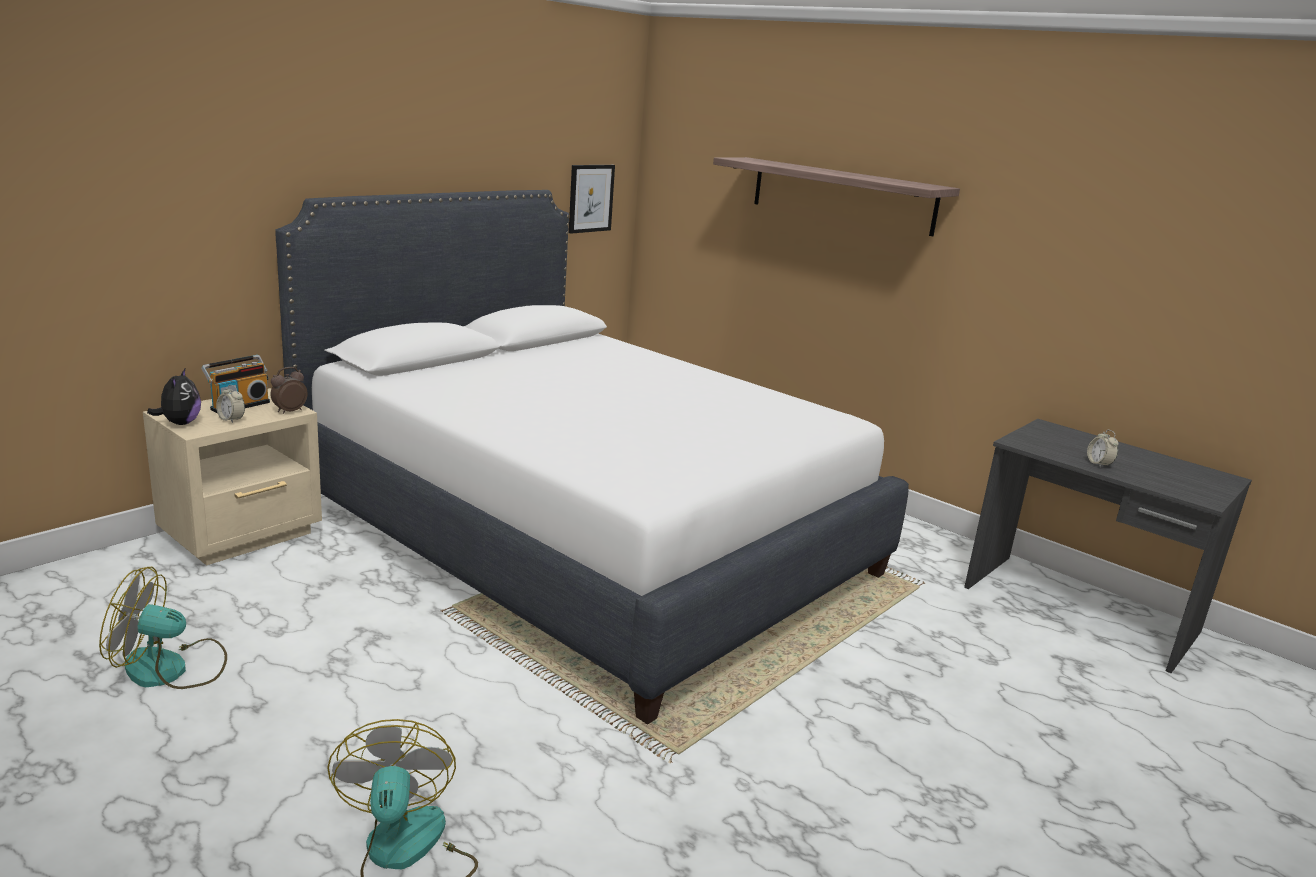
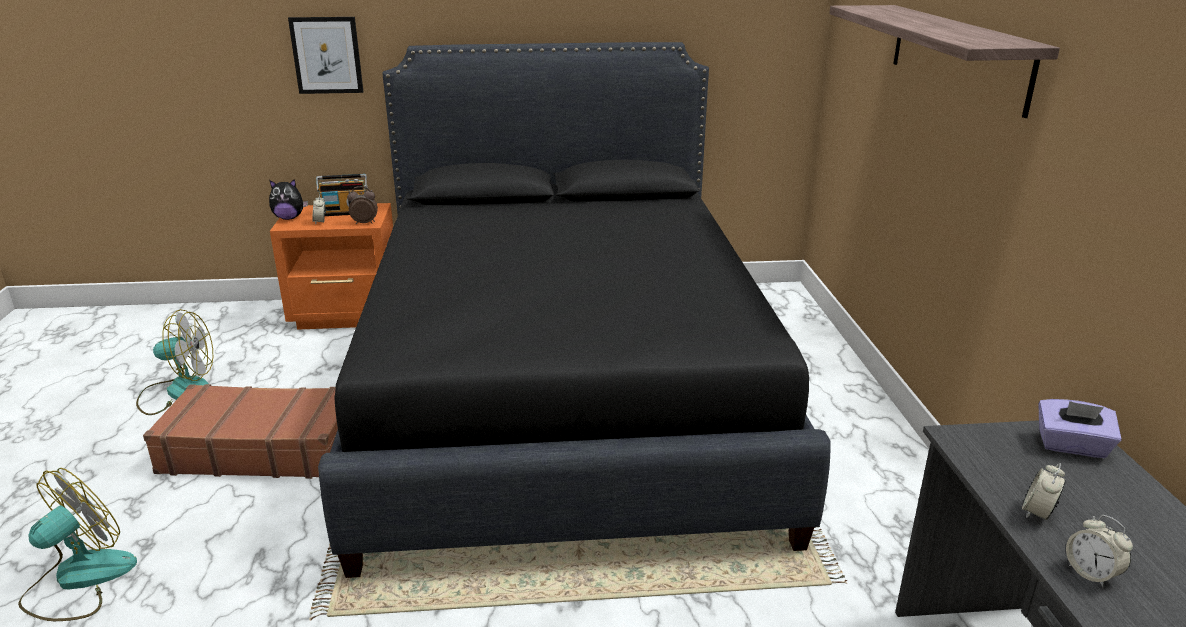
camera: 45 degrees right, 5 degrees up
(171, 669) = (178, 392): fan -> fan turned 135 degrees clockwise
(180, 423) = (289, 218): plush toy -> plush toy turned 45 degrees clockwise
(244, 535) = (348, 315): beige nightstand -> orange nightstand
(382, 675) = (261, 448): none -> brown suitcase
(583, 537) = (563, 394): white bed -> black bed
(590, 198) = (755, 52): picture -> picture (327, 55)
(1057, 432) = (1071, 446): none -> purple tissue box
(1153, 480) = (1091, 573): none -> alarm clock

